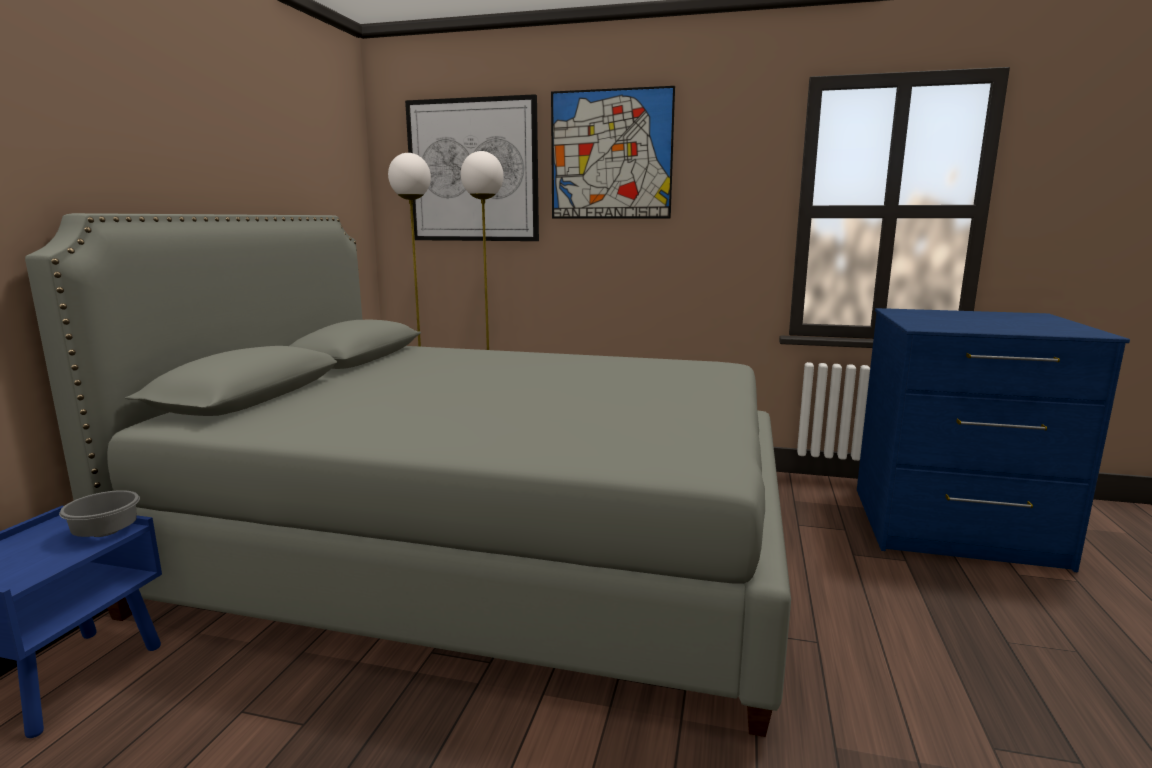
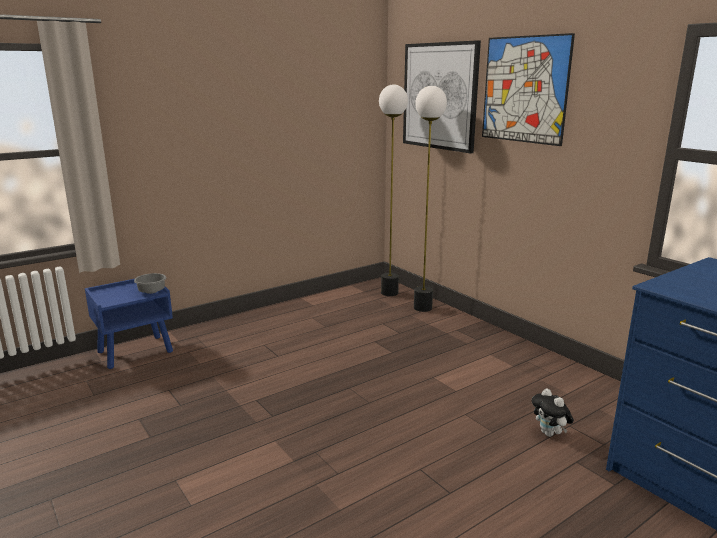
camera: 40 degrees right, 5 degrees up
(489, 550) = (345, 362): grey bed -> none
(797, 539) = (550, 434): none -> plush toy

